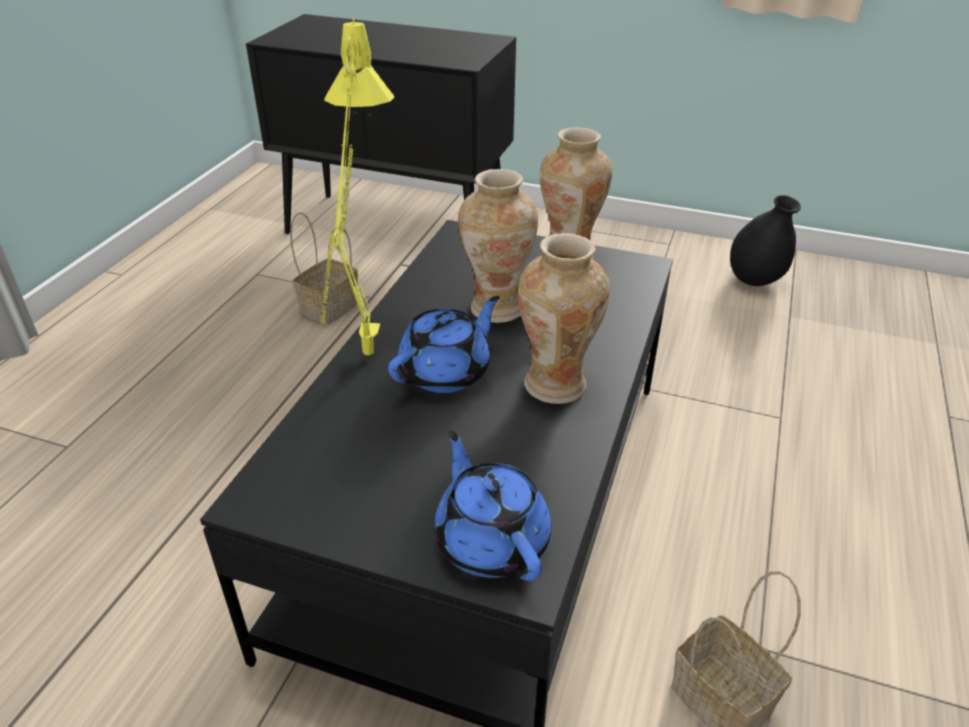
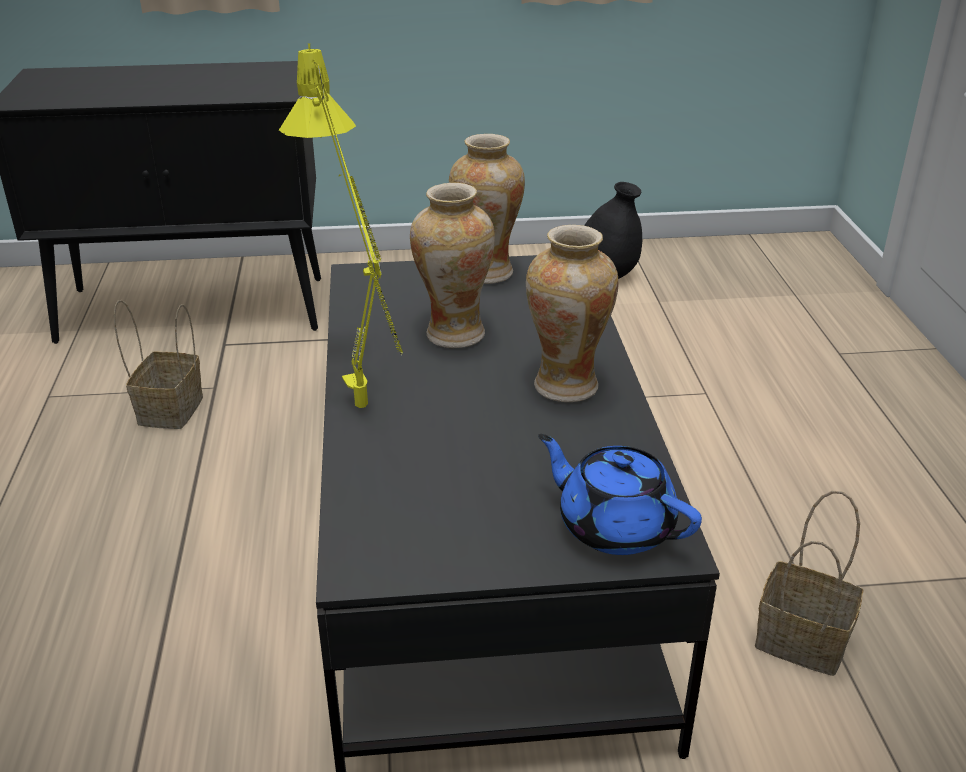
camera: 25 degrees left, 5 degrees down
(446, 372) = (453, 402): blue teapot -> none

